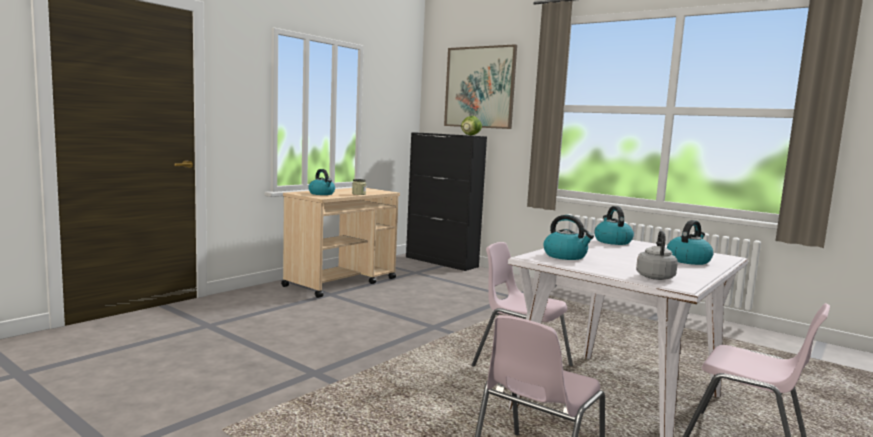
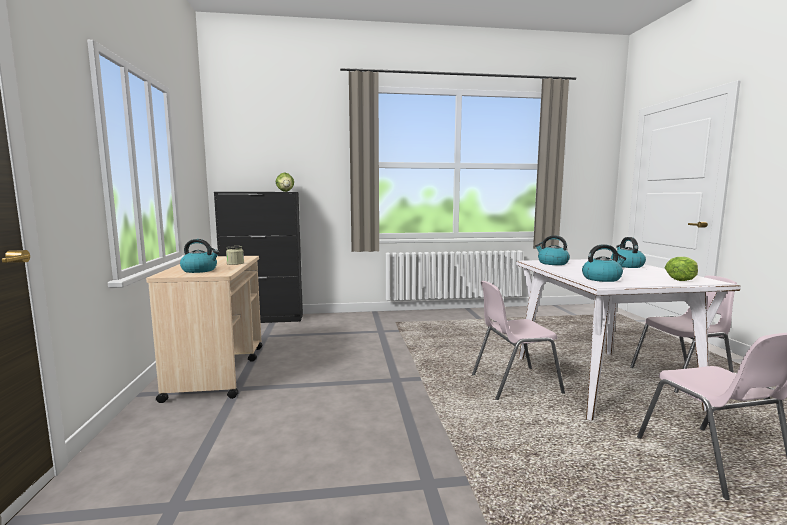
camera: 45 degrees left, 0 degrees up
(480, 87) = (282, 145): picture -> none
(655, 277) = (681, 279): grey kettle -> lettuce

